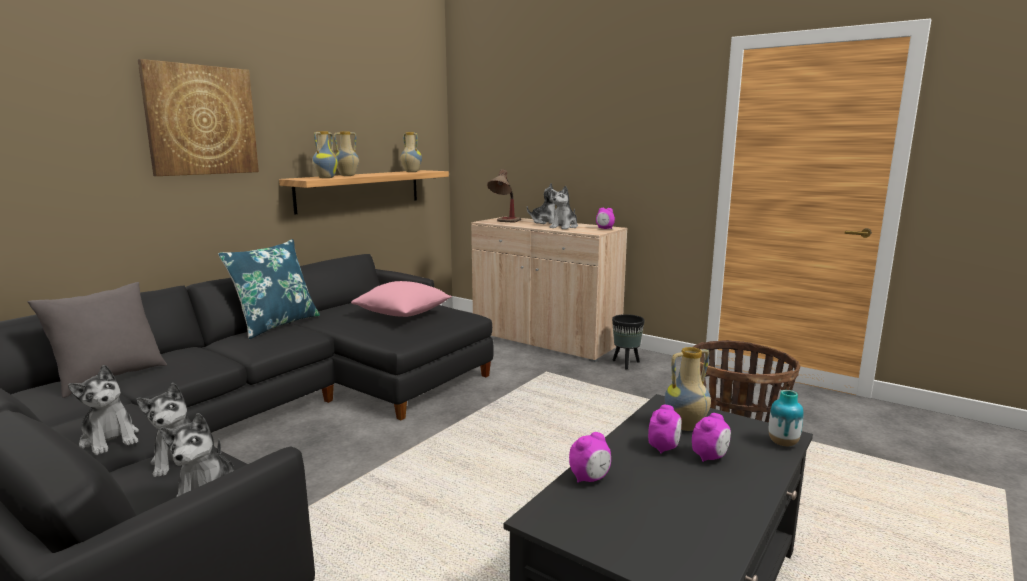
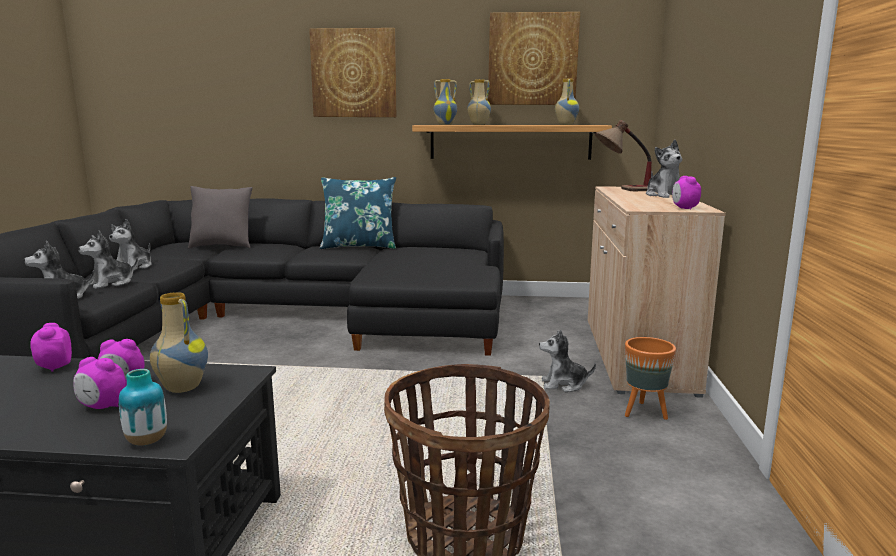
camera: 60 degrees right, 0 degrees up
(370, 112) = (532, 59): none -> picture
(403, 314) = (431, 262): pink pillow -> none
(564, 227) = (650, 201): plush toy -> plush toy (563, 385)
(590, 479) = (54, 367): alarm clock -> alarm clock turned 45 degrees clockwise
(625, 364) = (644, 412): black planter -> orange planter

